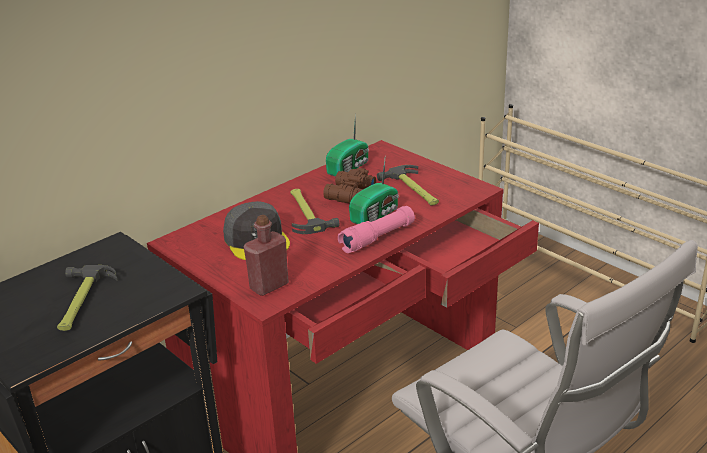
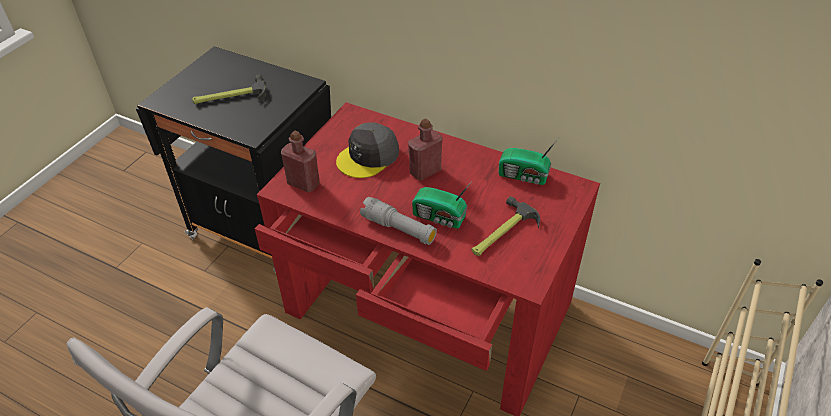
camera: 70 degrees right, 15 degrees up
(306, 212) = (425, 171): hammer -> red bottle
(348, 195) = (469, 189): brown binoculars -> none
(377, 238) = (398, 228): pink flashlight -> grey flashlight

